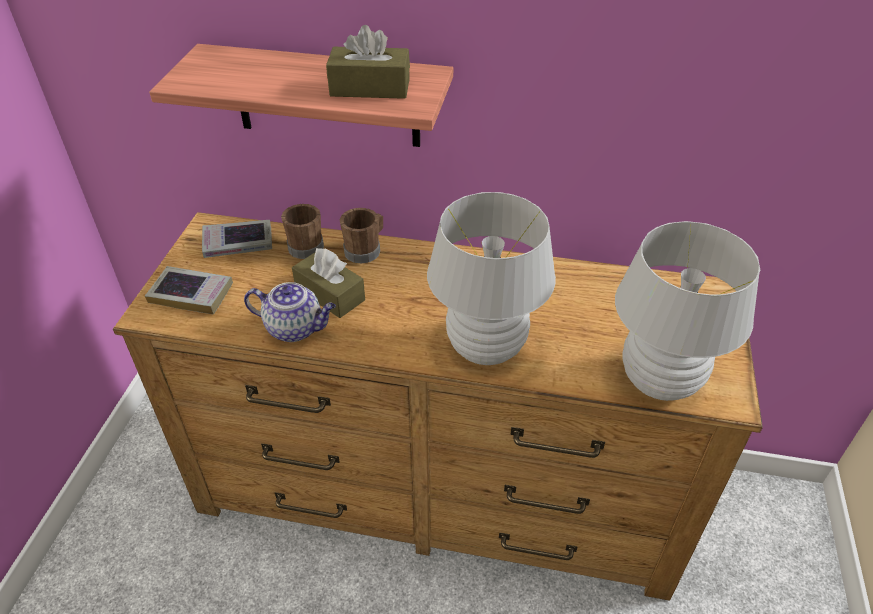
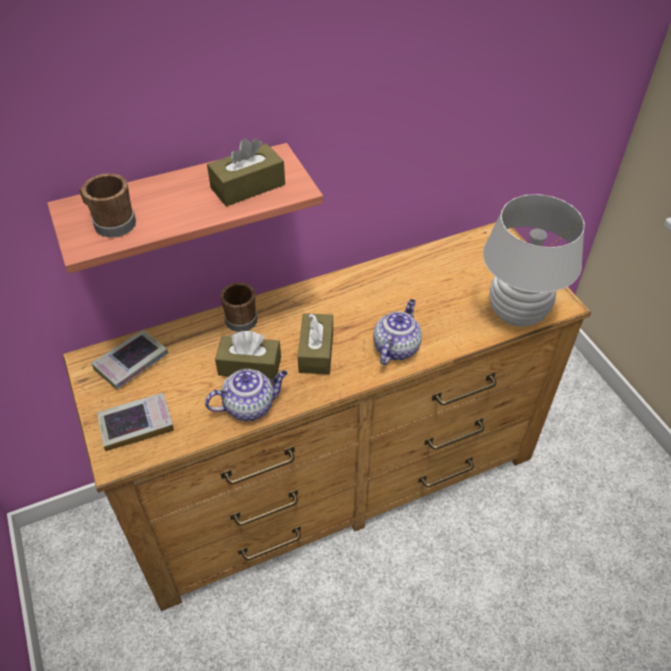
camera: 35 degrees left, 5 degrees up
(304, 245) = (189, 337): brown mug -> brown mug (111, 223)
(402, 312) = (316, 351): none -> brown tissue box
(486, 347) = (396, 347): white table lamp -> teapot

